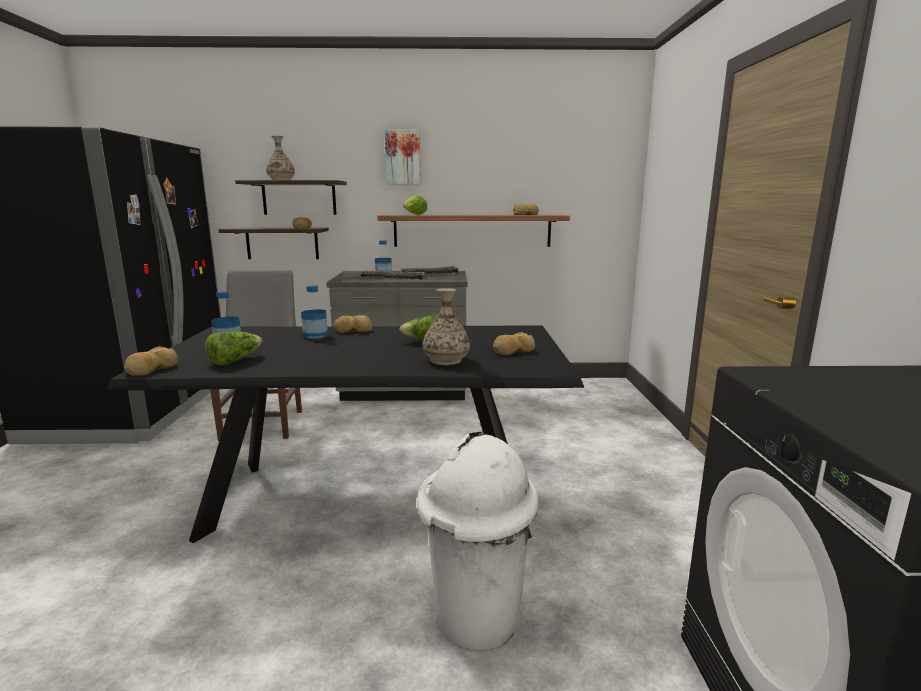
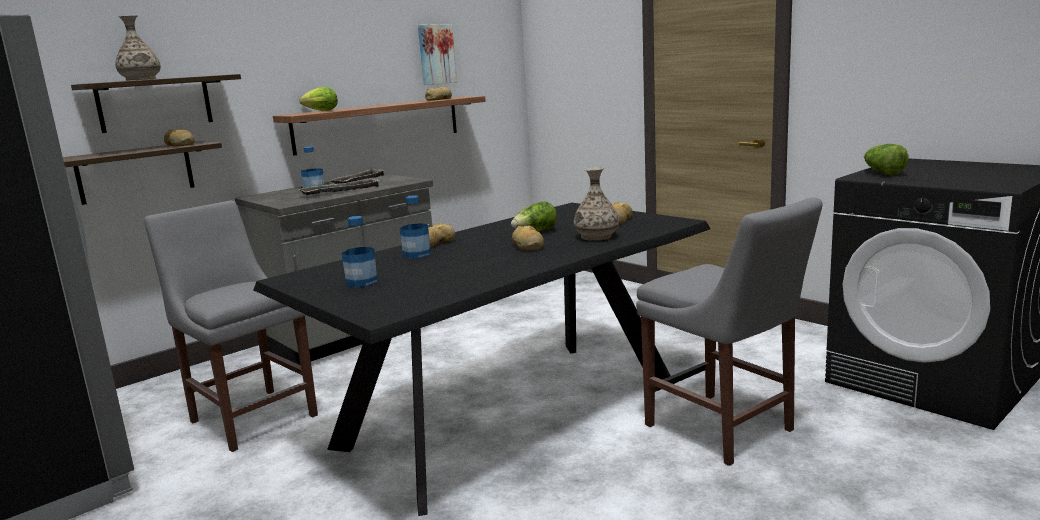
camera: 40 degrees left, 0 degrees up
(151, 369) = (379, 314): bread -> bread (528, 246)
(235, 360) = (430, 286): lettuce -> lettuce (882, 173)
(403, 157) = (290, 39): picture -> picture (436, 54)
(476, 618) = (723, 430): white trash can -> grey chair

